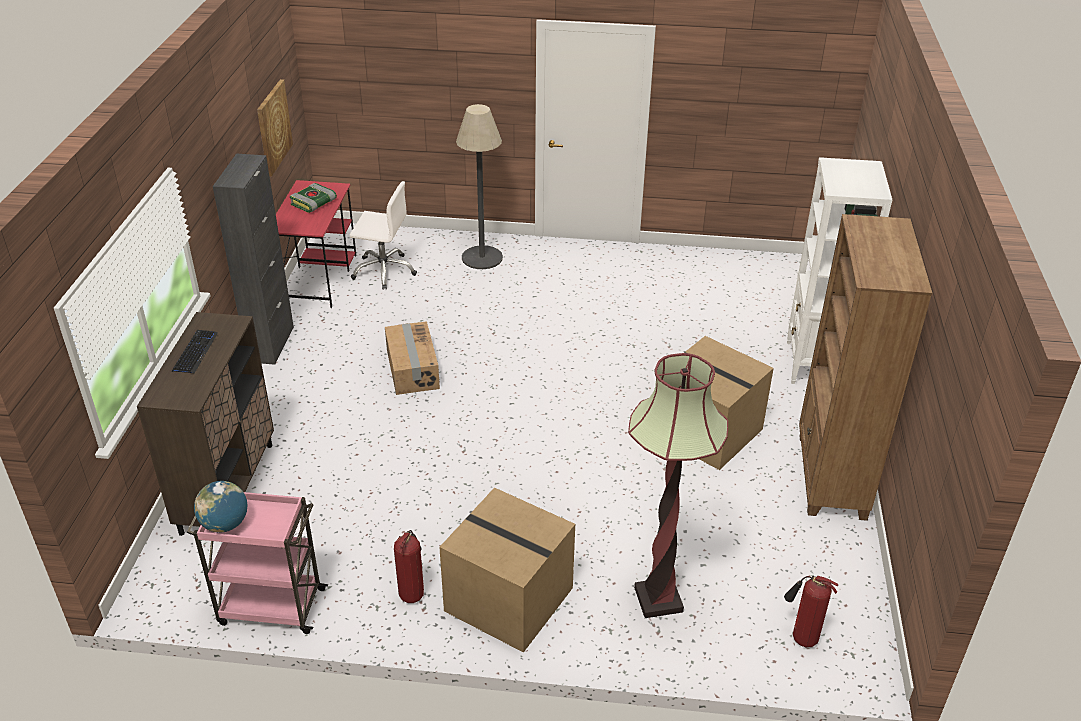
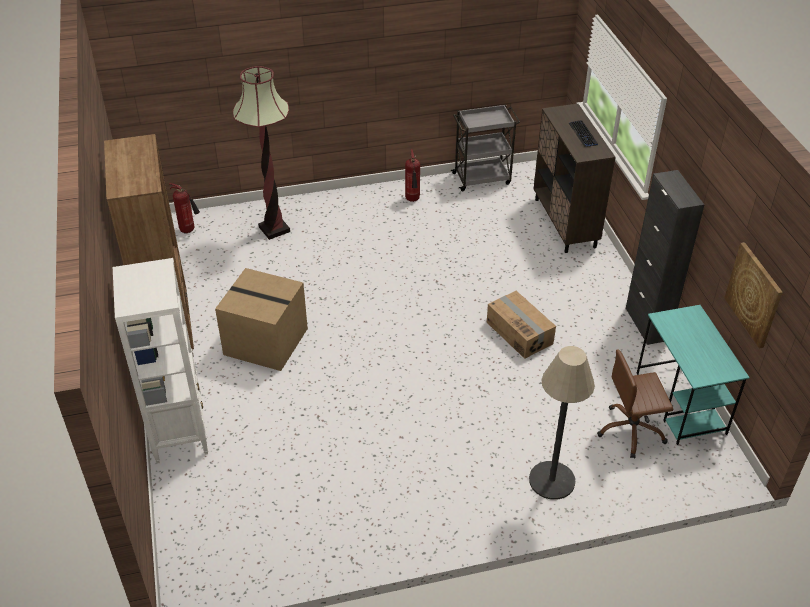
camera: 160 degrees right, 5 degrees up
(225, 524) = (497, 115): globe -> none
(270, 606) = (482, 178): pink cart -> grey cart
(313, 203) = (697, 349): book -> none
(319, 278) = (681, 403): red desk -> turquoise desk
(384, 271) = (631, 431): white office chair -> brown office chair
(506, 599) = (359, 209): cardboard box -> none

